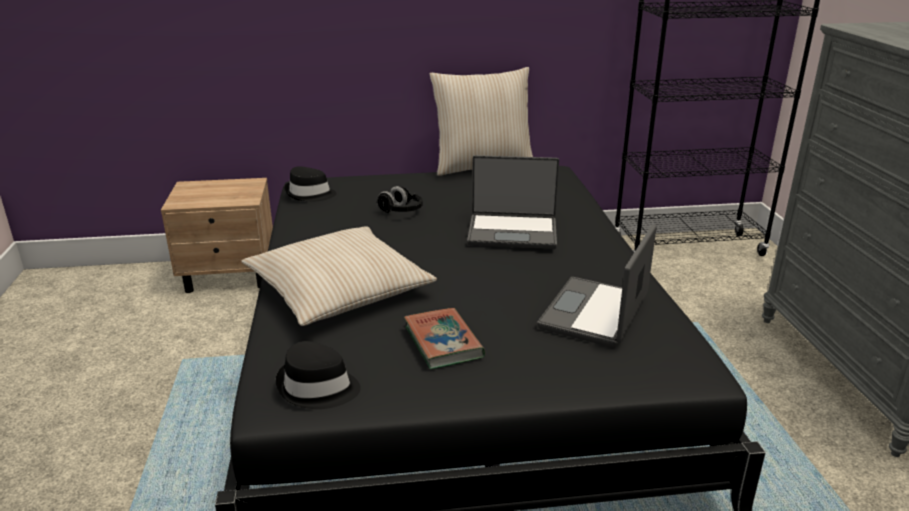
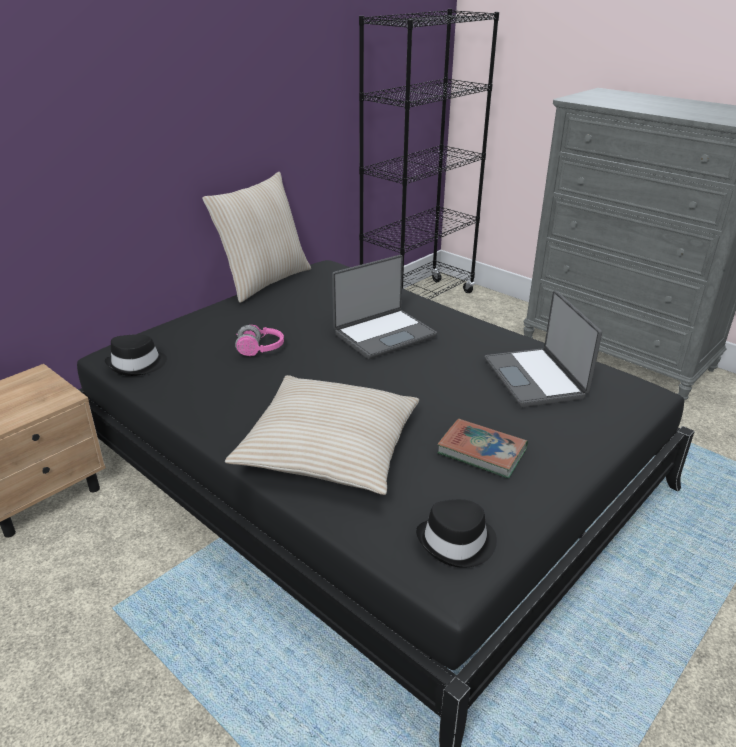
camera: 40 degrees left, 5 degrees up
(401, 212) = (260, 350): black headphones -> pink headphones

